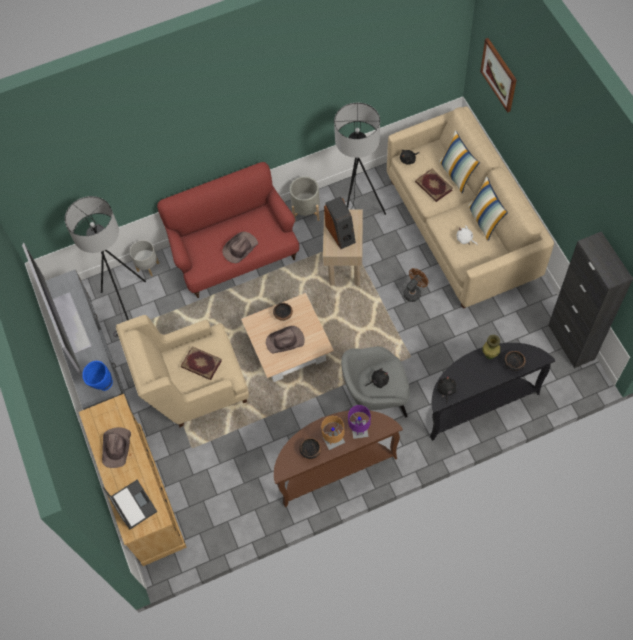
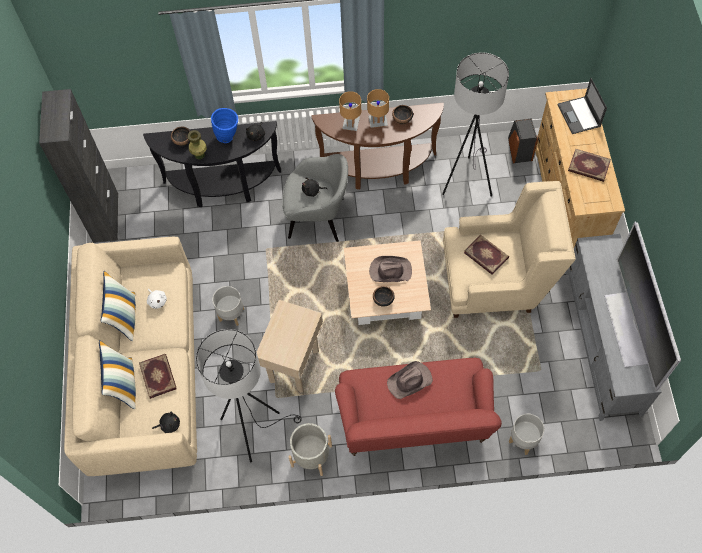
camera: 165 degrees left, 0 degrees up
(101, 385) = (597, 251): blue vase -> blue vase (228, 137)
(117, 447) = (588, 167): brown hat -> book
(126, 302) = (556, 402): grey floor lamp -> grey floor lamp (467, 178)
(341, 233) = (290, 334): speaker -> speaker (519, 149)
(359, 430) = (350, 124): purple table lamp -> brown table lamp
(414, 292) = (232, 314): brown fan -> grey planter
(499, 74) = (22, 363): picture -> none

